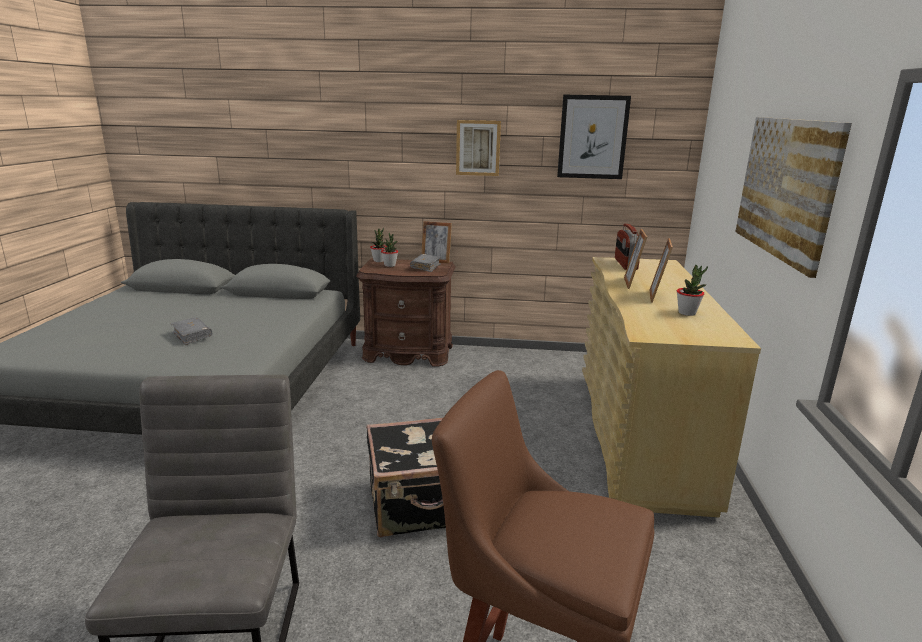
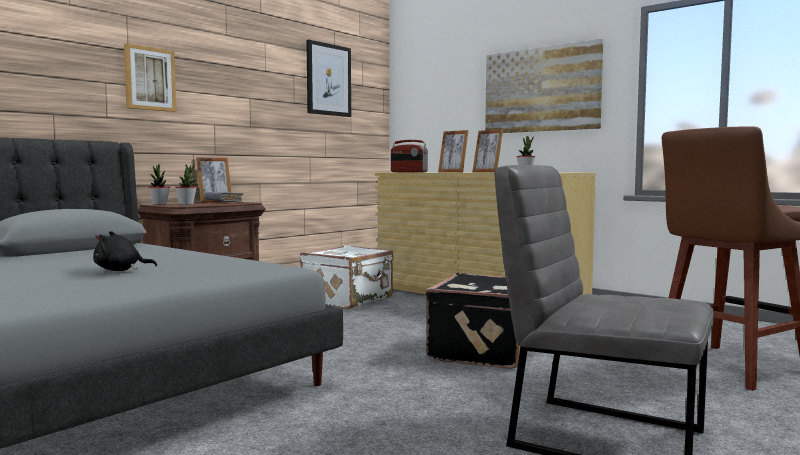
camera: 55 degrees left, 15 degrees down
(192, 336) = (120, 270): grey book -> black plush toy
(478, 148) = (244, 80): picture -> picture (149, 79)
(517, 384) = (349, 300): none -> white suitcase

